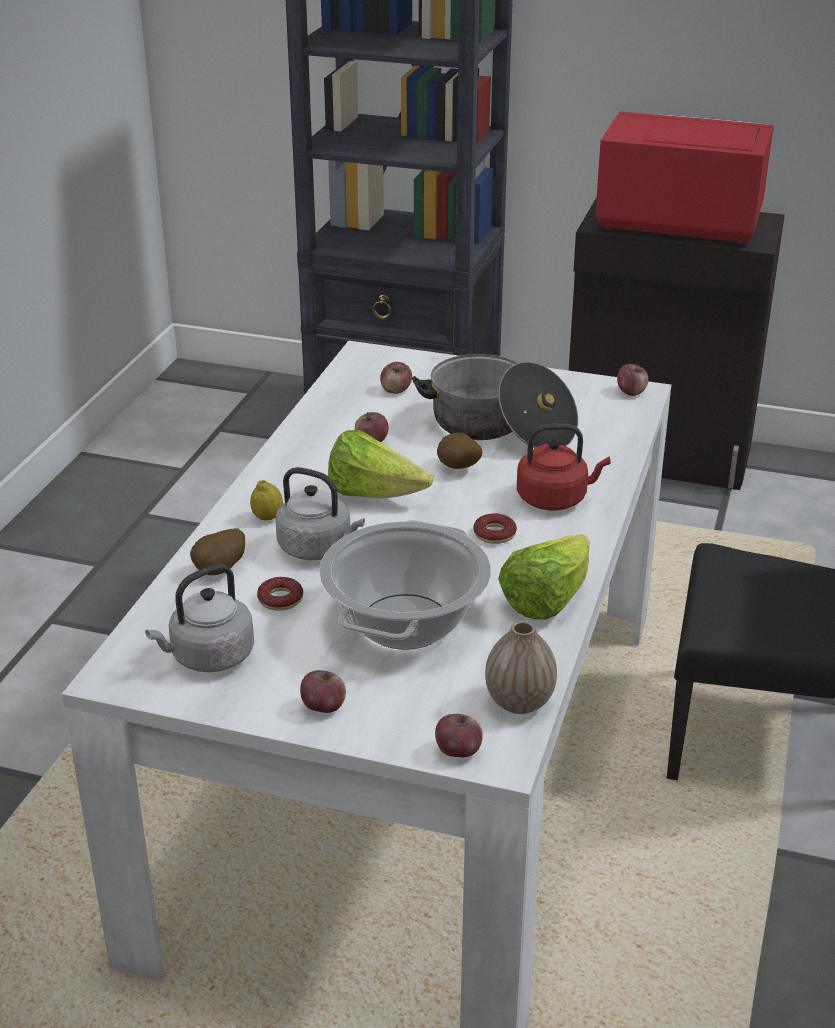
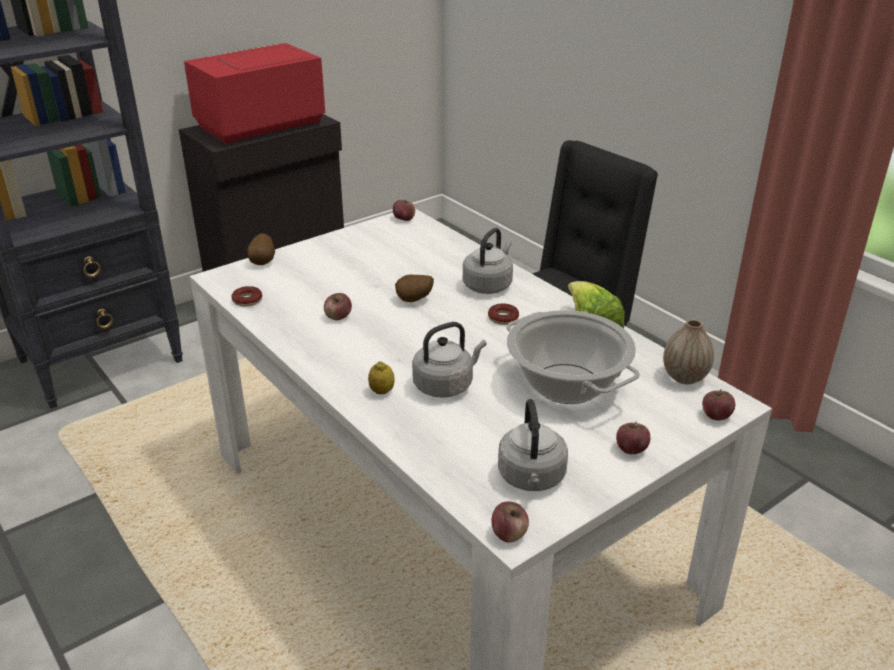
camera: 55 degrees left, 0 degrees up
(221, 571) = (427, 435): potato -> potato (263, 262)
(280, 599) = (490, 422): donut -> donut (247, 300)
(374, 494) = (406, 340): lettuce -> none
(396, 390) = (286, 284): apple -> apple (509, 534)
(499, 427) = (385, 270): cooking pot -> none
(555, 499) = (488, 285): red kettle -> grey kettle

